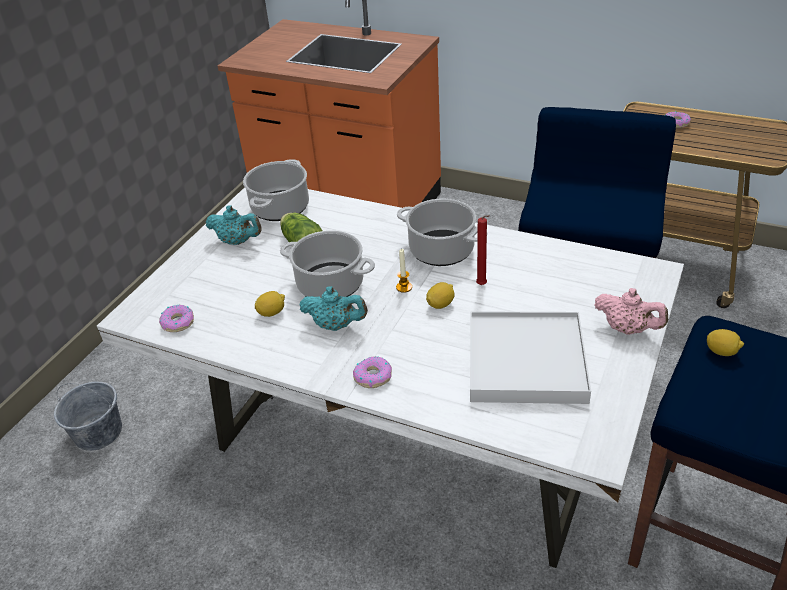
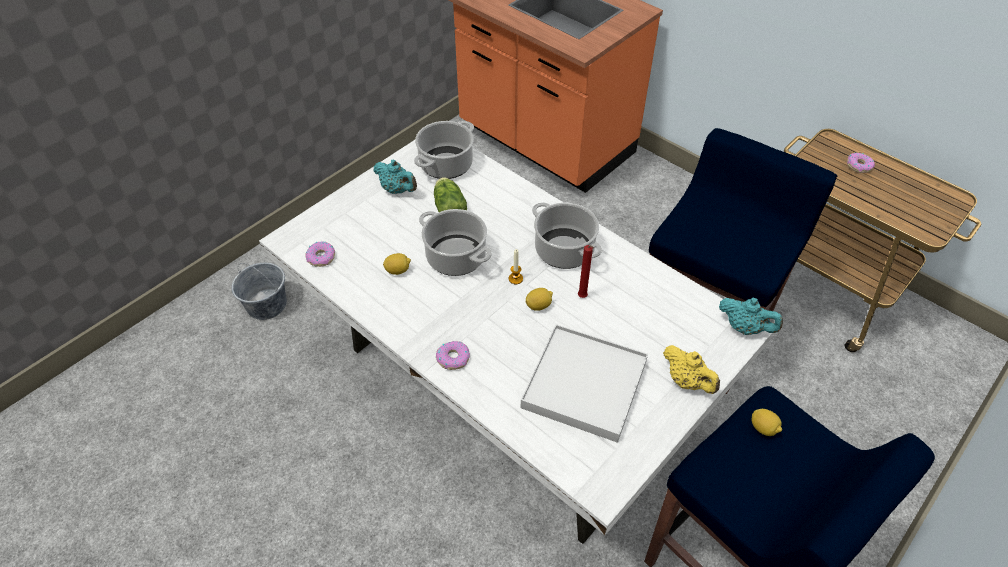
camera: 15 degrees right, 10 degrees up
(336, 325) = (444, 299): turquoise teapot -> turquoise teapot (745, 328)
(627, 329) = (687, 381): pink teapot -> yellow teapot

